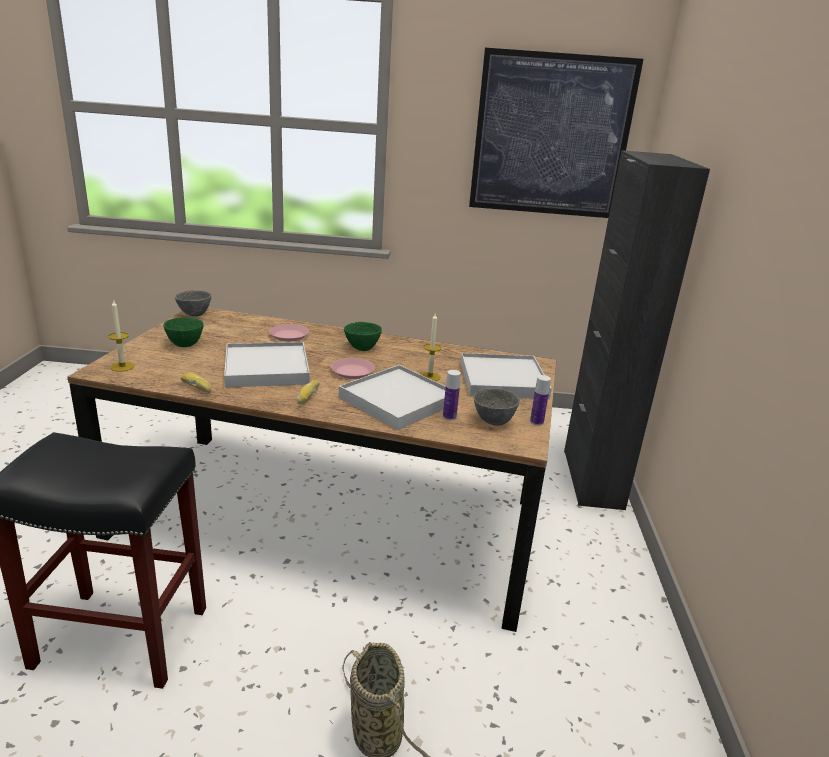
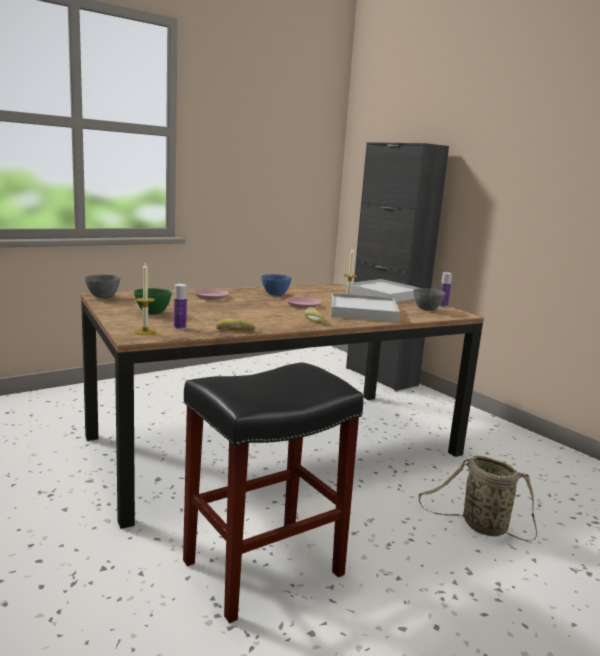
camera: 40 degrees left, 10 degrees down
(266, 369) = (249, 313): white tray -> none
(362, 349) = (276, 295): green bowl -> blue bowl
(449, 417) = (404, 312): bottle -> bottle (180, 328)
(551, 136) = (289, 139): picture -> none

